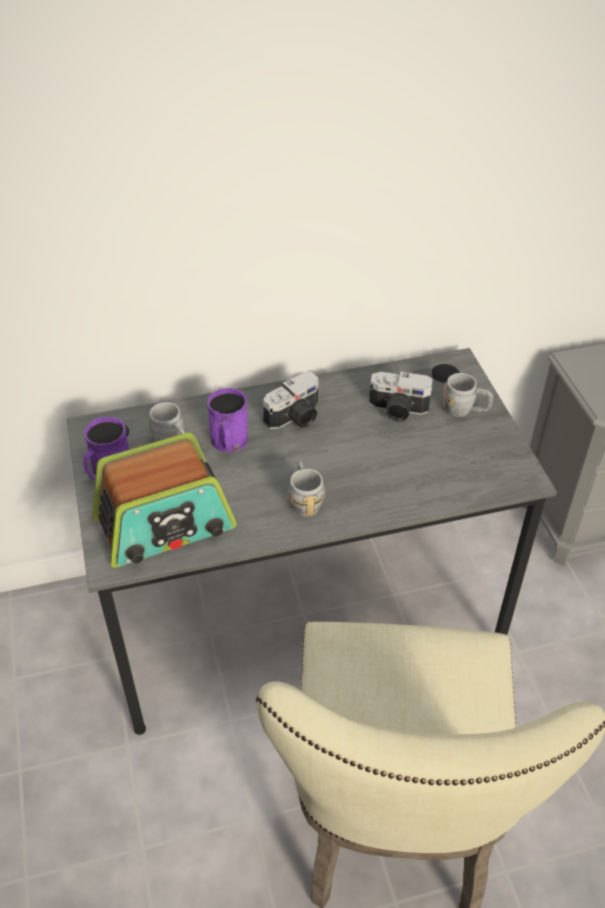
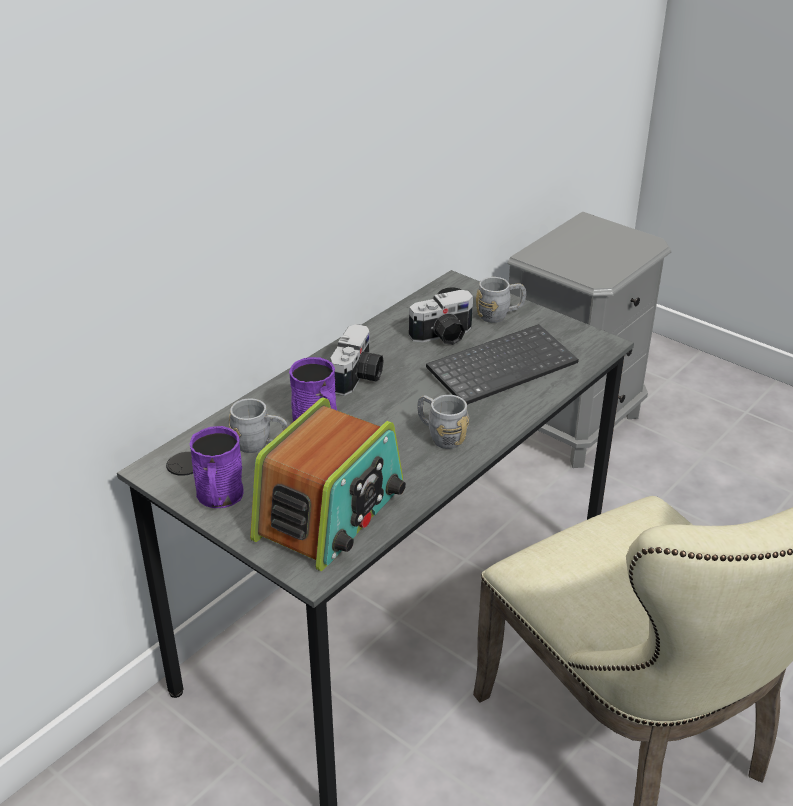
camera: 35 degrees left, 10 degrees down
(417, 460) = (502, 366): none -> keyboard

